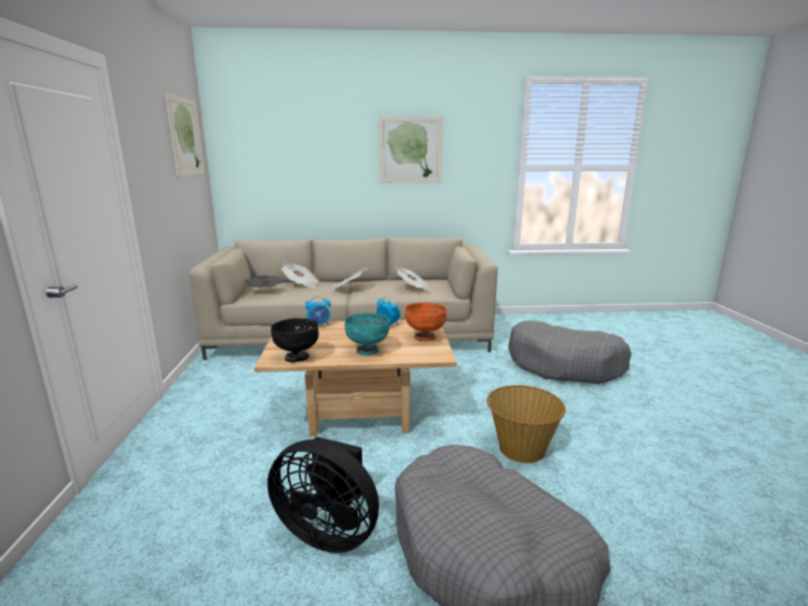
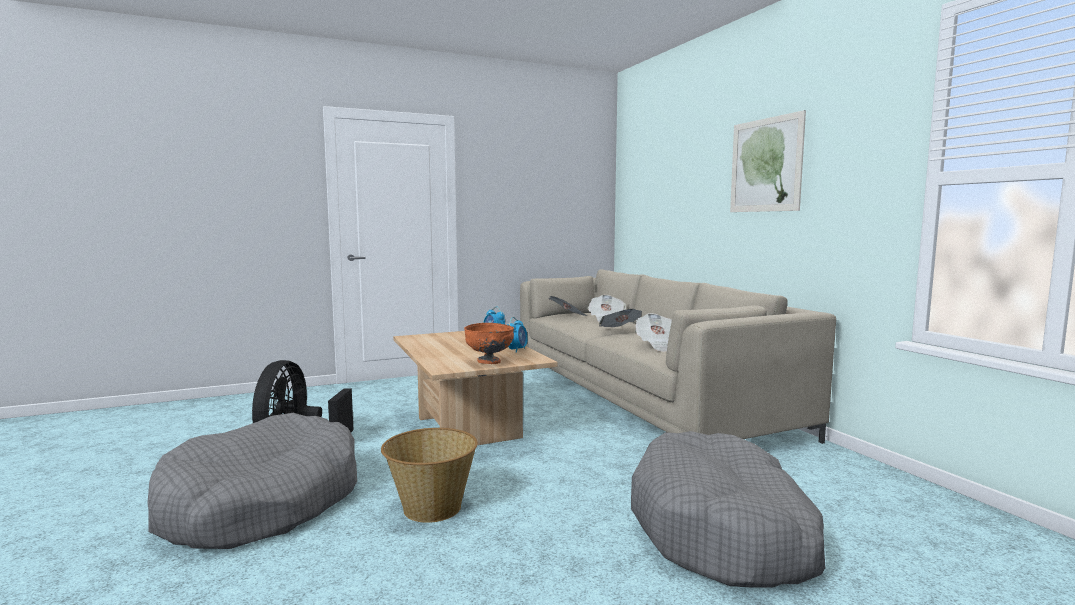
camera: 70 degrees right, 10 degrees down
(186, 137) = (569, 170): picture -> none
(297, 358) = (415, 340): black bowl -> none
(368, 351) = (441, 352): turquoise bowl -> none

